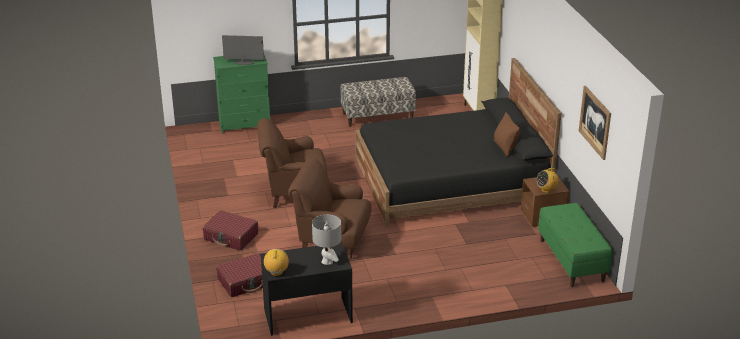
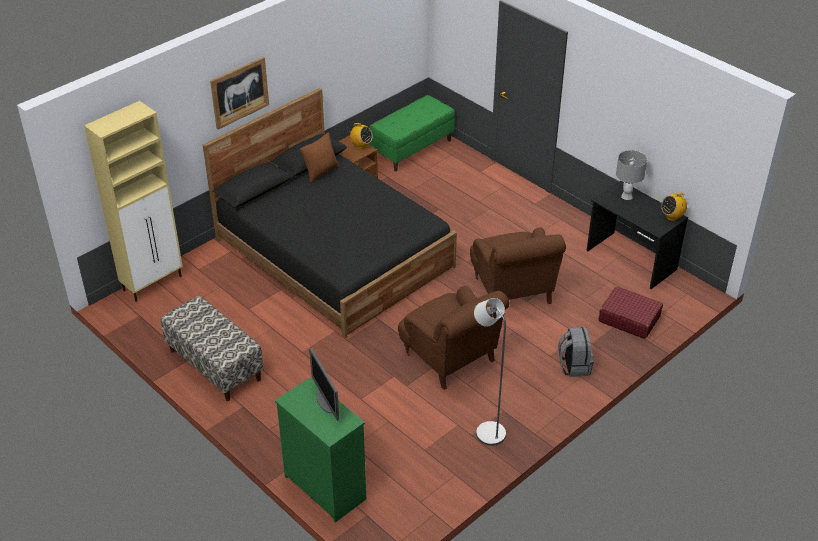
camera: 120 degrees left, 10 degrees up
(220, 184) = (487, 430): none -> grey floor lamp
(231, 237) = (574, 366): red suitcase -> grey backpack
(595, 122) = (370, 36): picture -> picture (239, 92)

